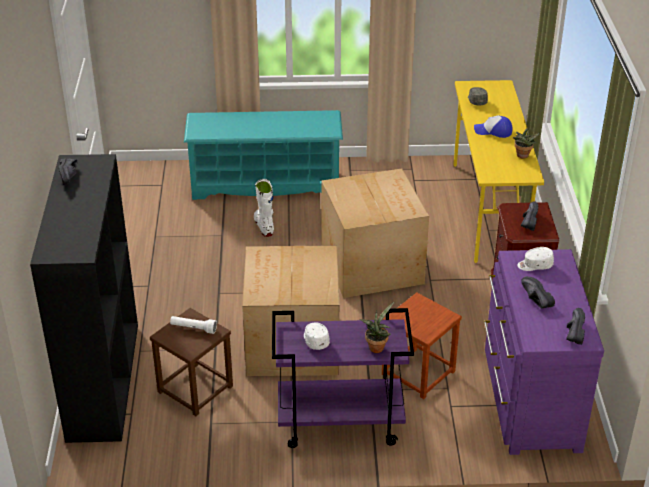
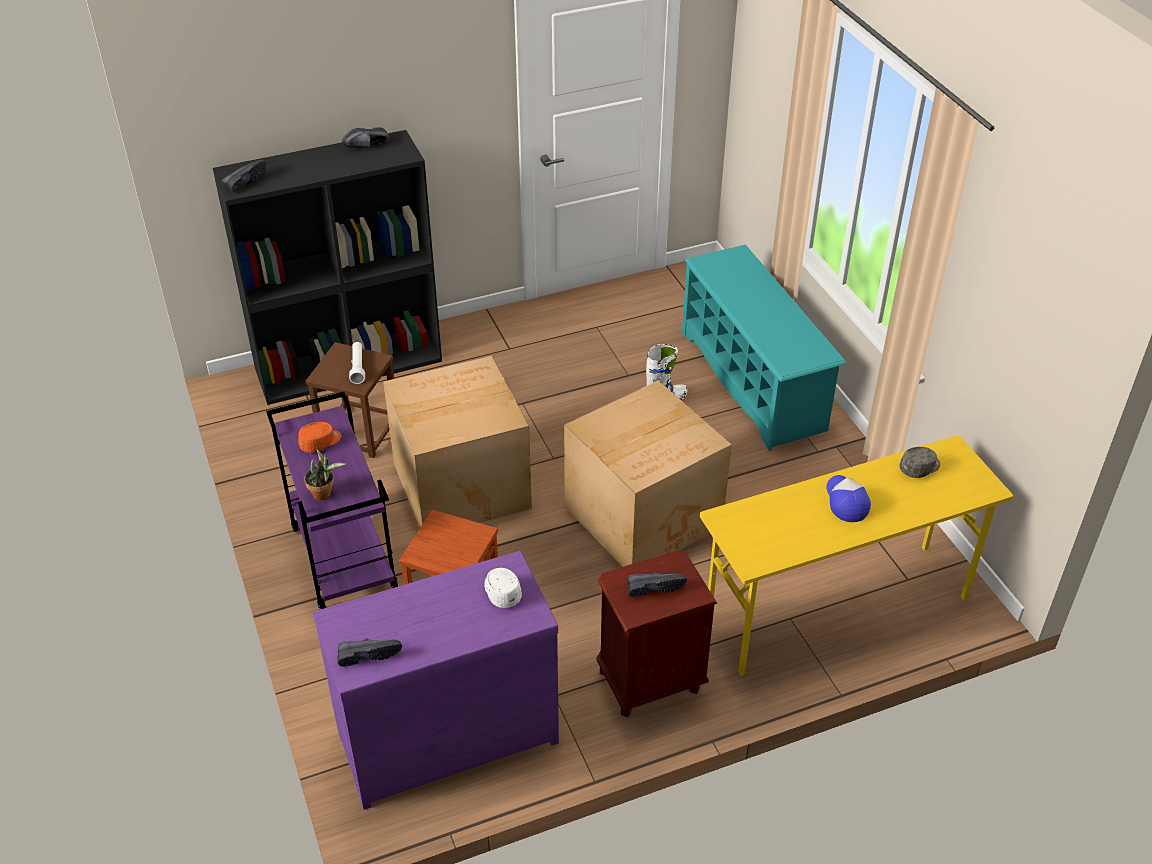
camera: 70 degrees right, 5 degrees up
(315, 340) = (320, 442): white cap -> orange cap
(522, 156) = (798, 545): potted plant -> none
(534, 299) = (424, 603): black shoe -> black shoe (244, 181)

